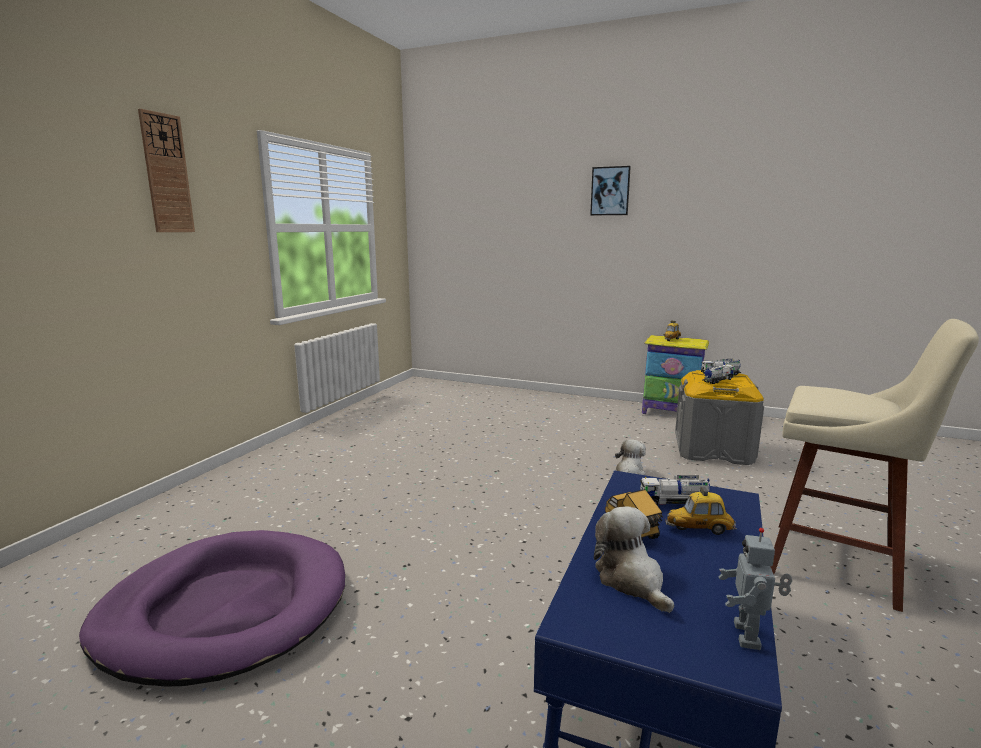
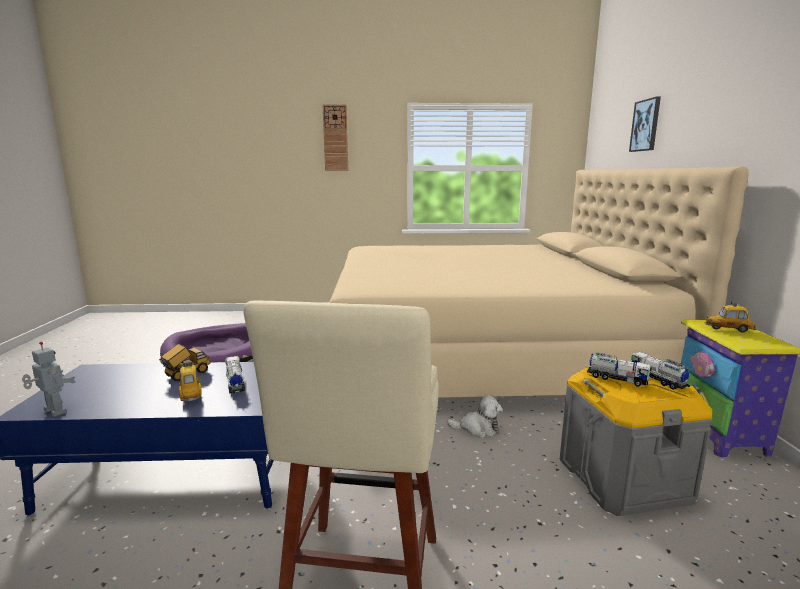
camera: 65 degrees right, 0 degrees up
(471, 433) = (480, 350): none -> beige bed
(610, 191) = (726, 113): picture -> picture (645, 125)
(631, 580) = (124, 379): plush toy -> none
(749, 636) = (53, 412): toy robot -> toy robot turned 45 degrees clockwise

